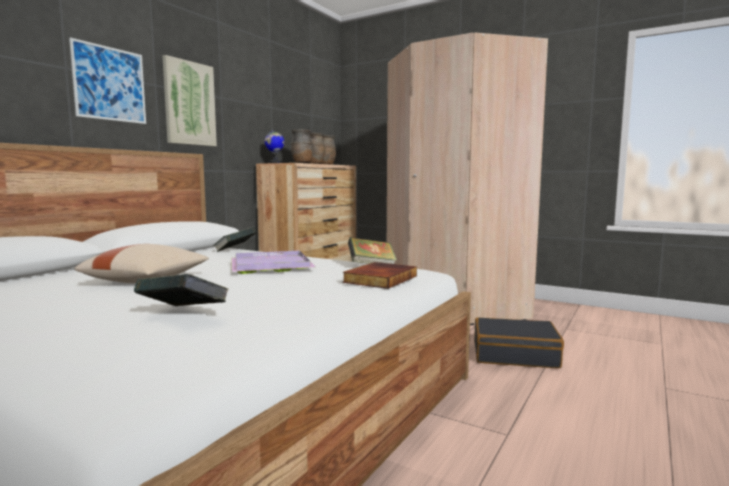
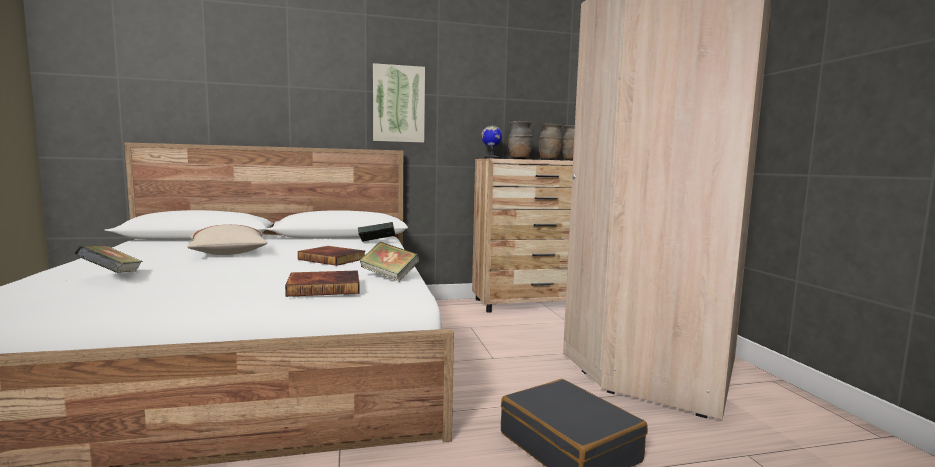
camera: 45 degrees right, 0 degrees up
(110, 84) = (322, 95): picture -> none
(272, 265) = (333, 259): purple tray -> book

